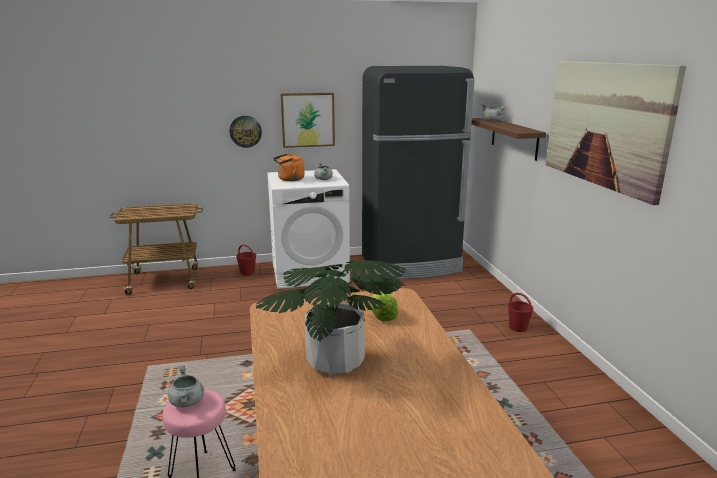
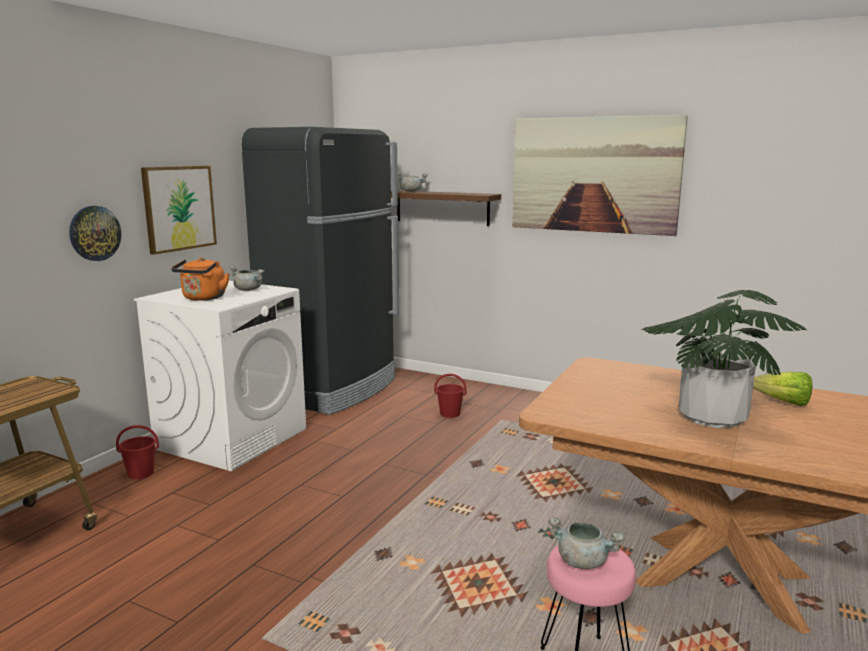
camera: 50 degrees left, 5 degrees down
(382, 314) = (627, 378): lettuce -> lettuce (778, 401)
(518, 327) = (528, 403): red bucket -> red bucket (450, 414)

